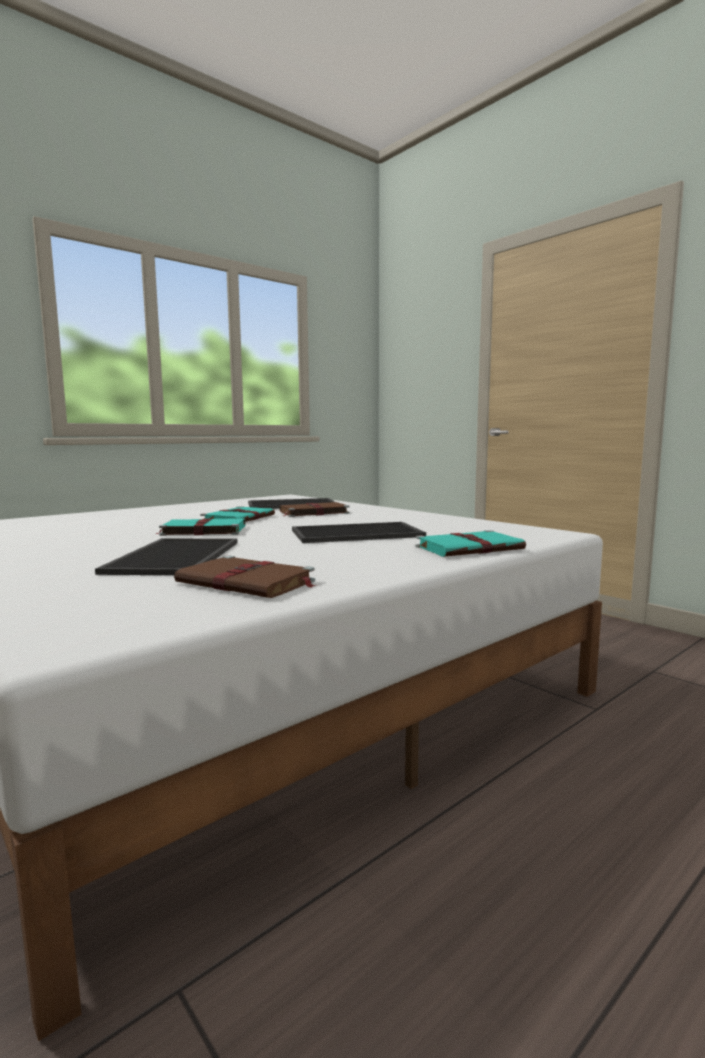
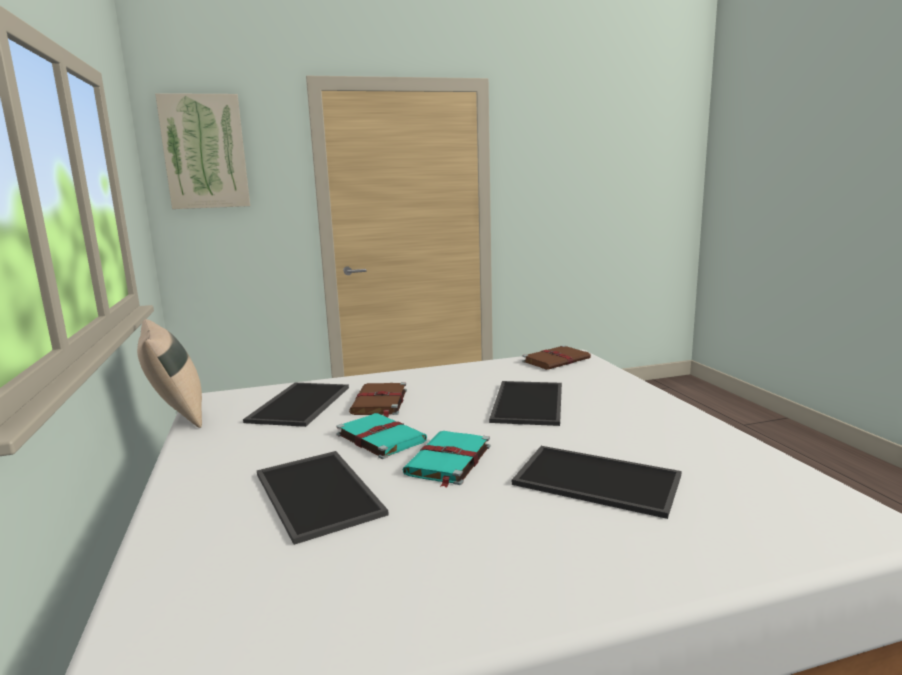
camera: 65 degrees left, 5 degrees up
(142, 521) = (321, 493): none -> tray
(248, 582) = (711, 458): brown book -> brown book (557, 360)
(253, 497) = (177, 415): none -> beige pillow
(411, 328) = (205, 152): none -> picture
(470, 548) = (615, 383): turquoise book -> none

